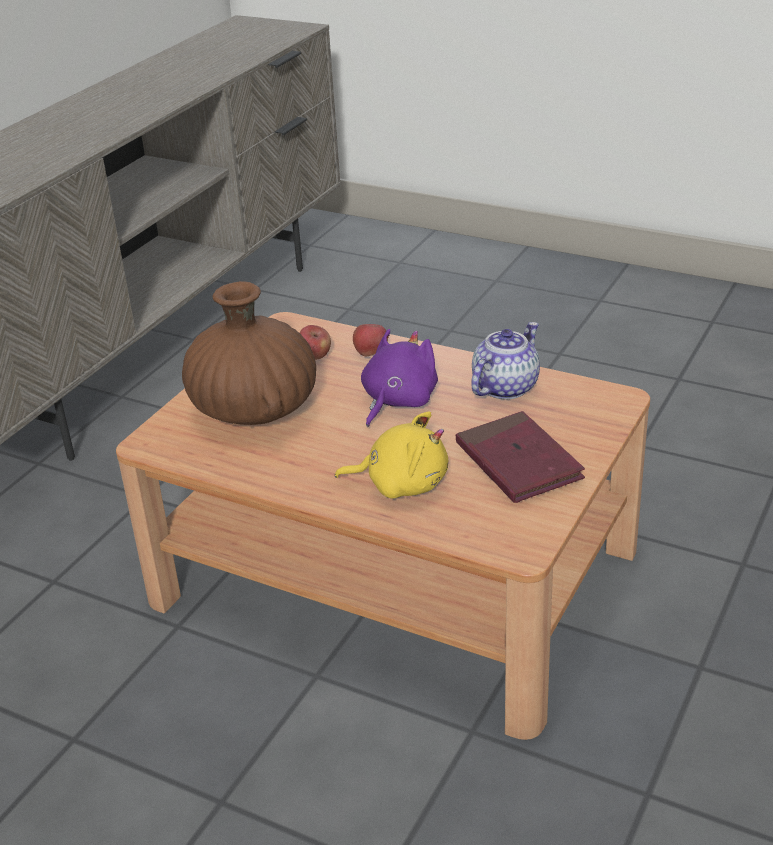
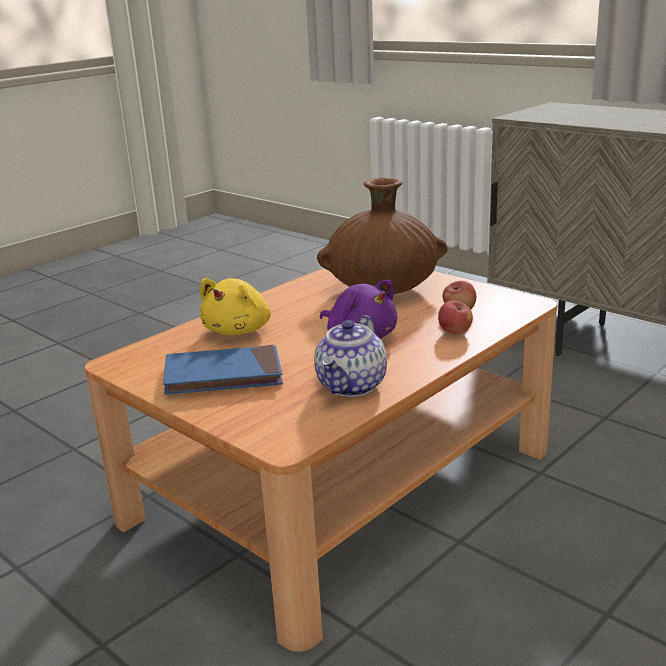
camera: 105 degrees right, 10 degrees down
(504, 387) = (352, 386): teapot -> teapot turned 60 degrees clockwise
(518, 462) = (223, 376): red book -> blue book

